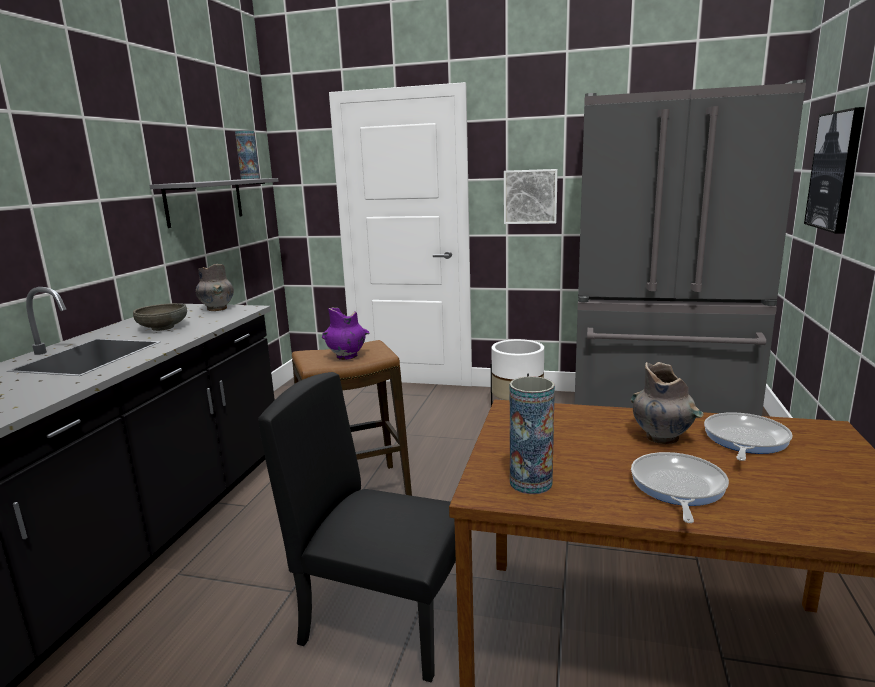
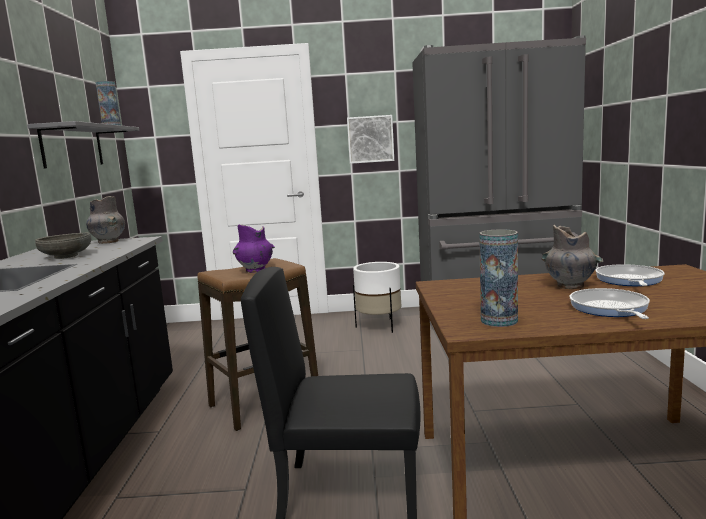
camera: 15 degrees left, 5 degrees down
(835, 171) = (613, 102): picture -> none

